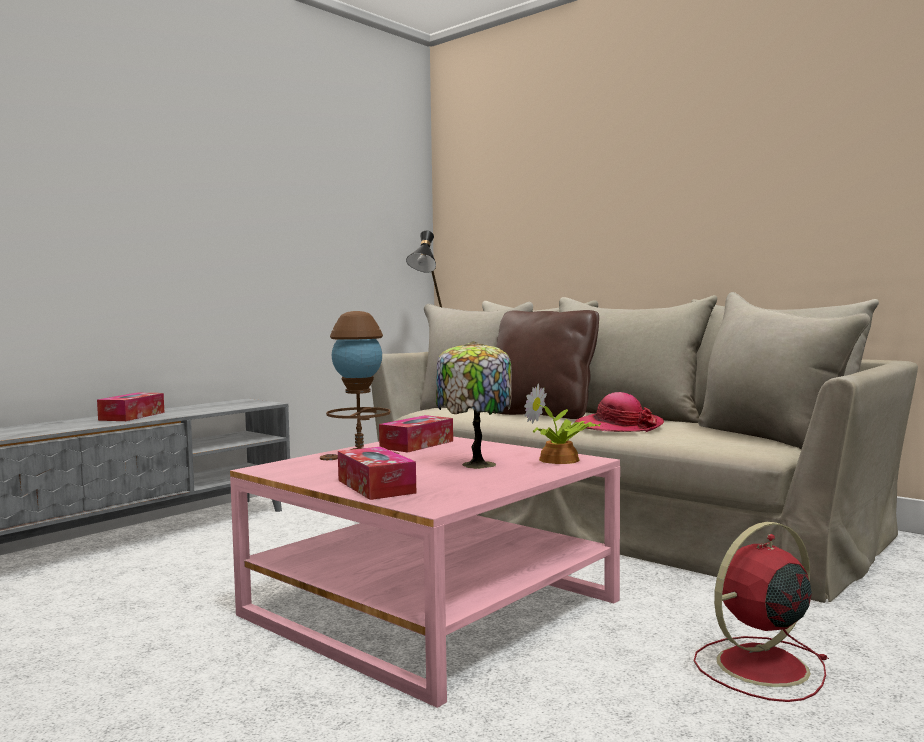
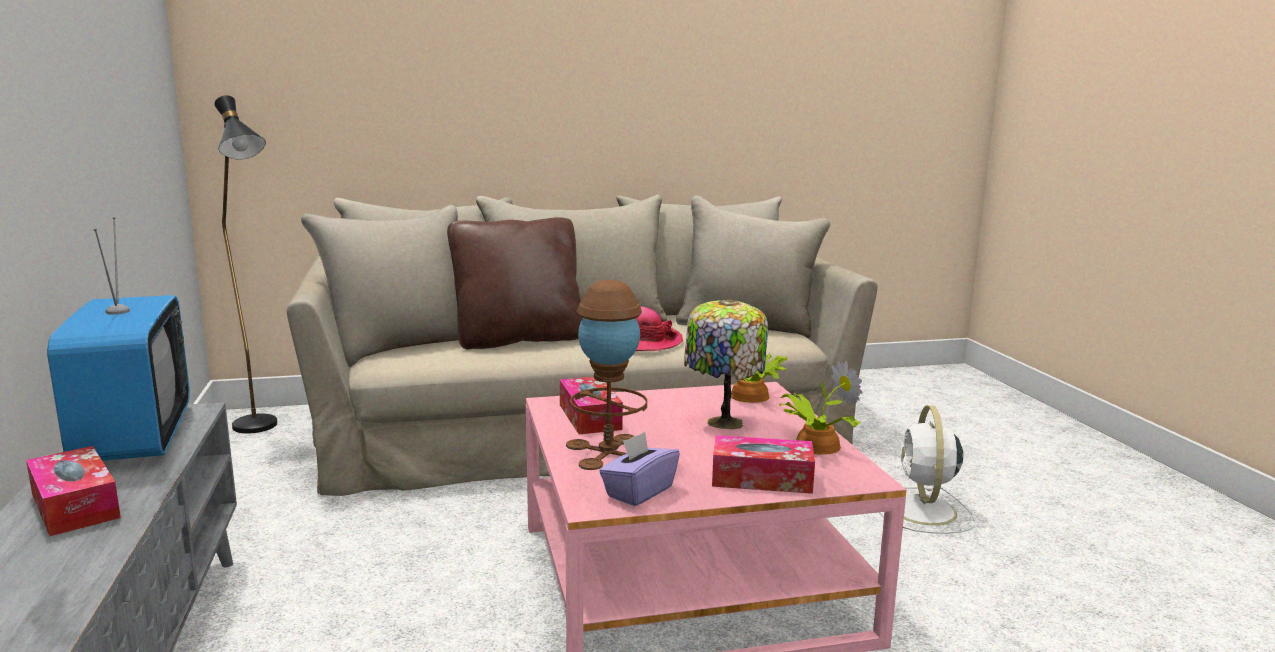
camera: 55 degrees left, 10 degrees up
(219, 406) = (134, 438): none -> television
(300, 471) = (638, 492): none -> purple tissue box
(481, 486) = (814, 445): none -> potted plant
(759, 667) = (923, 512): red fan -> white fan

